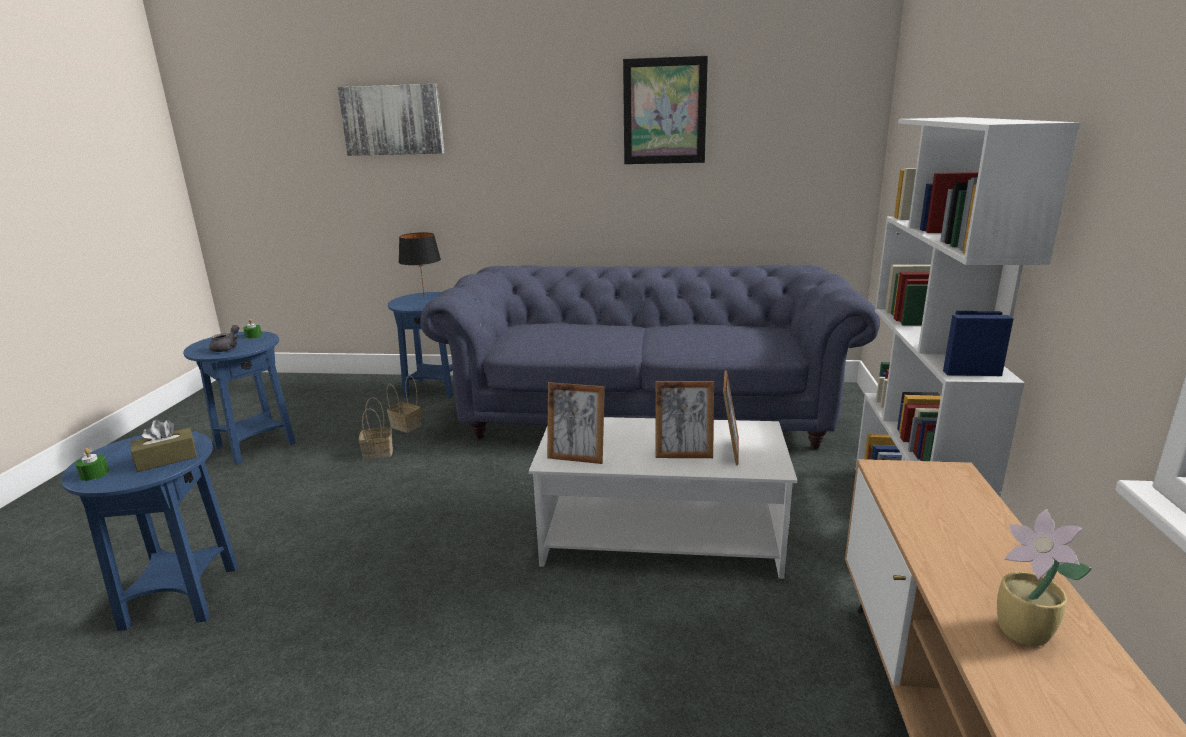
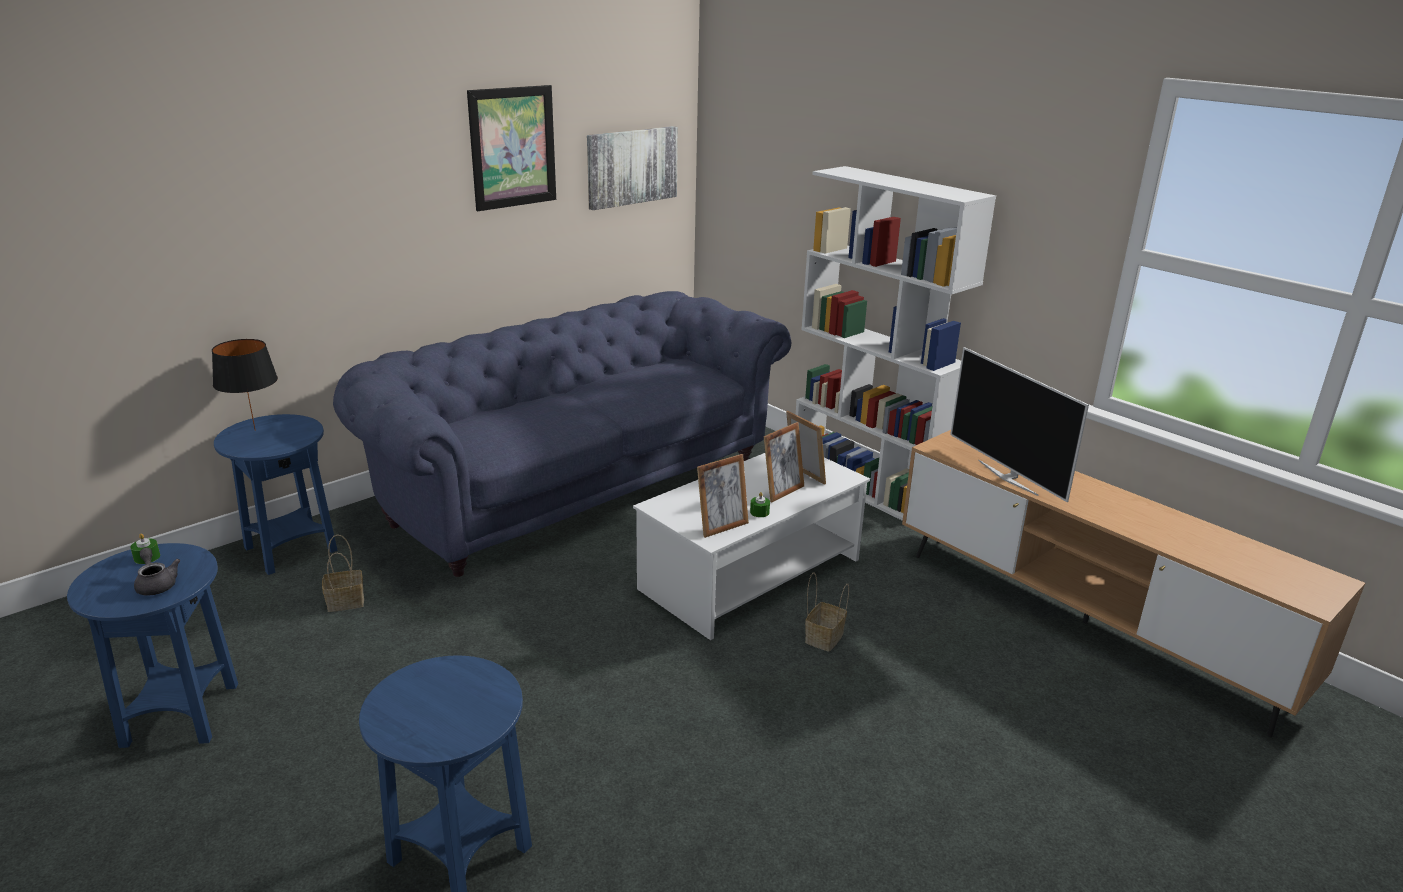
camera: 50 degrees left, 5 degrees up
(94, 474) = (439, 738): green candle -> green candle (759, 512)
(167, 459) = (474, 688): brown tissue box -> none
(379, 452) = (374, 639): basket -> basket (824, 637)
(392, 120) = (161, 186): picture -> picture (631, 166)
(925, 538) = (1008, 477): none -> television
(1024, 634) = (1098, 502): potted plant -> none

